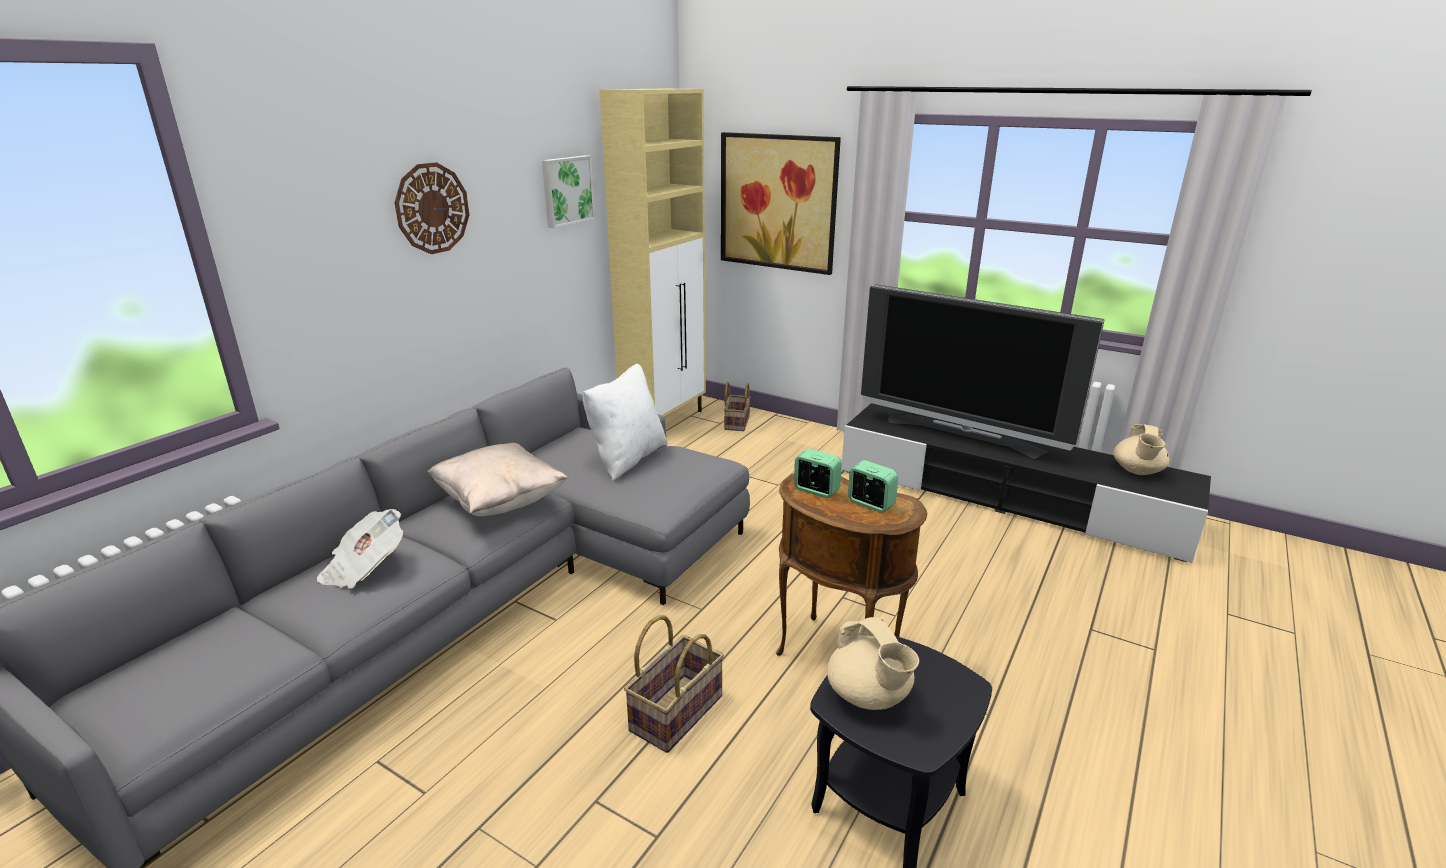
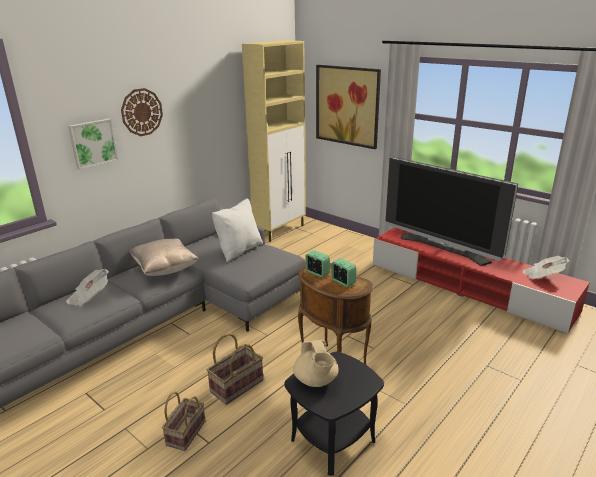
camera: 10 degrees right, 0 degrees up
(566, 190) = (221, 100): picture -> picture (92, 143)
(736, 422) = (321, 233): basket -> basket (186, 432)
(1007, 498) = (468, 288): black tv stand -> red tv stand
(1137, 471) = (542, 276): beige teapot -> newspaper

